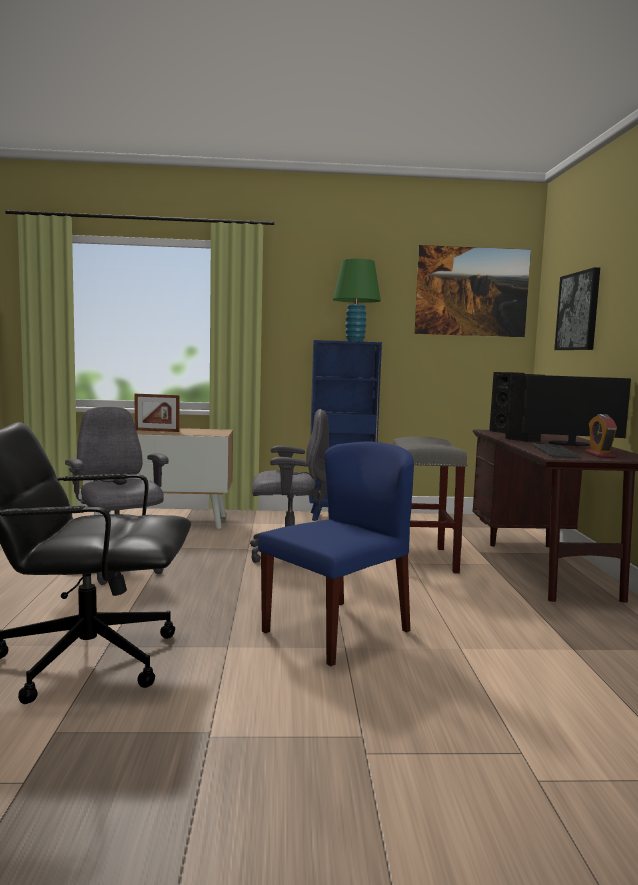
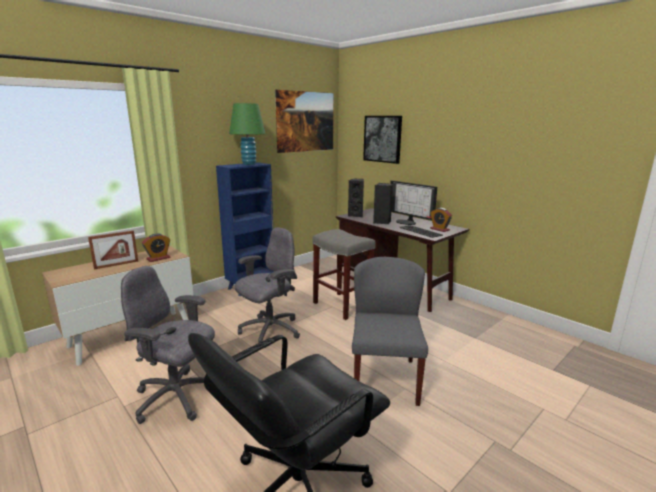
camera: 40 degrees left, 10 degrees up
(198, 433) = (158, 258): none -> alarm clock
(337, 630) = (384, 379): blue chair -> grey chair
(568, 444) = (407, 222): monitor -> monitor turned 105 degrees counterclockwise

